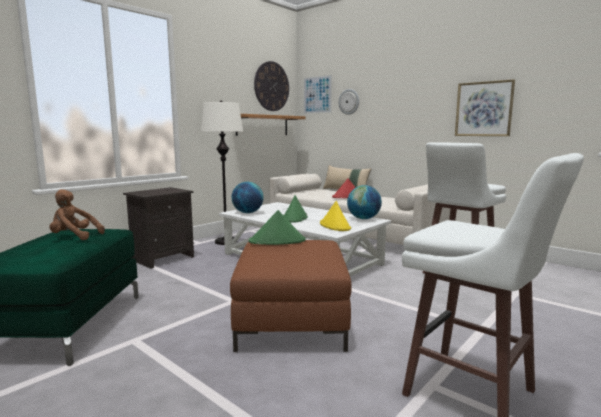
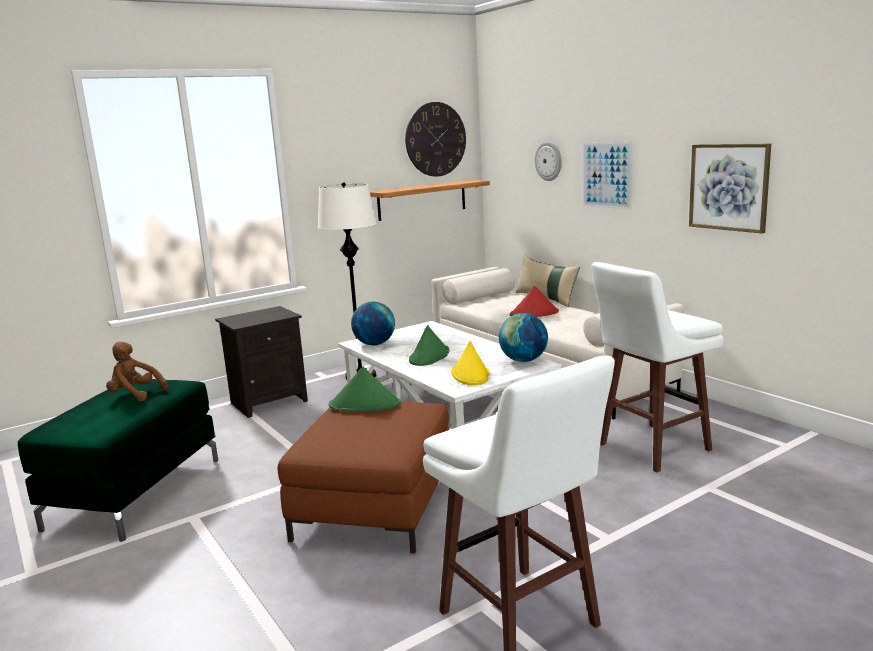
camera: 15 degrees right, 5 degrees up
(317, 94) = (507, 146): picture -> picture (606, 175)

